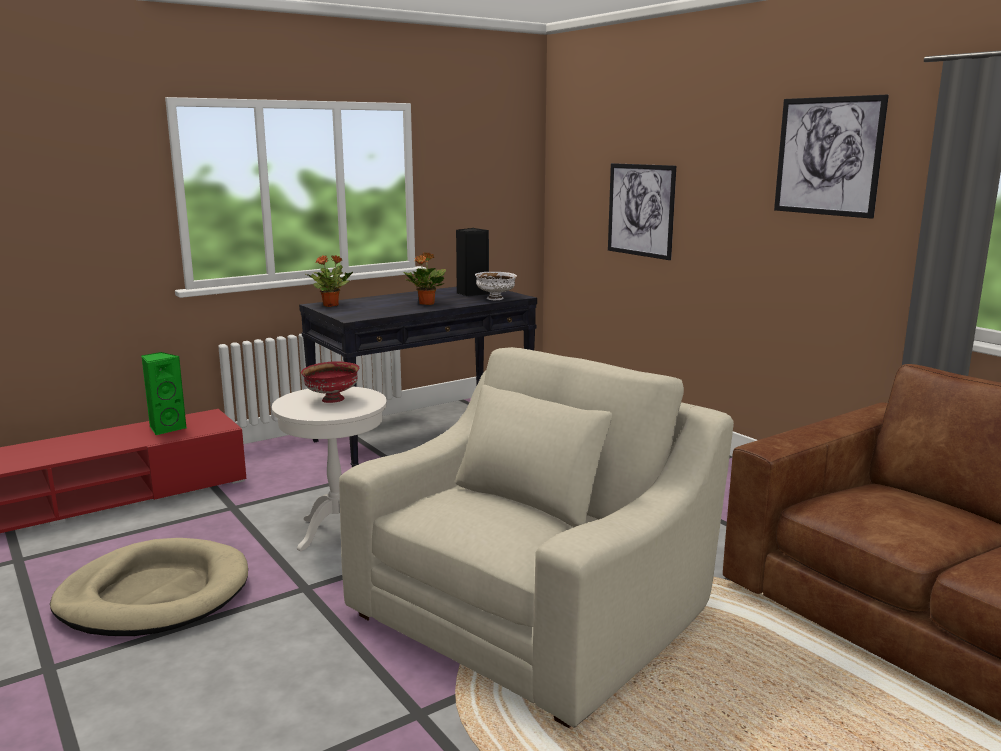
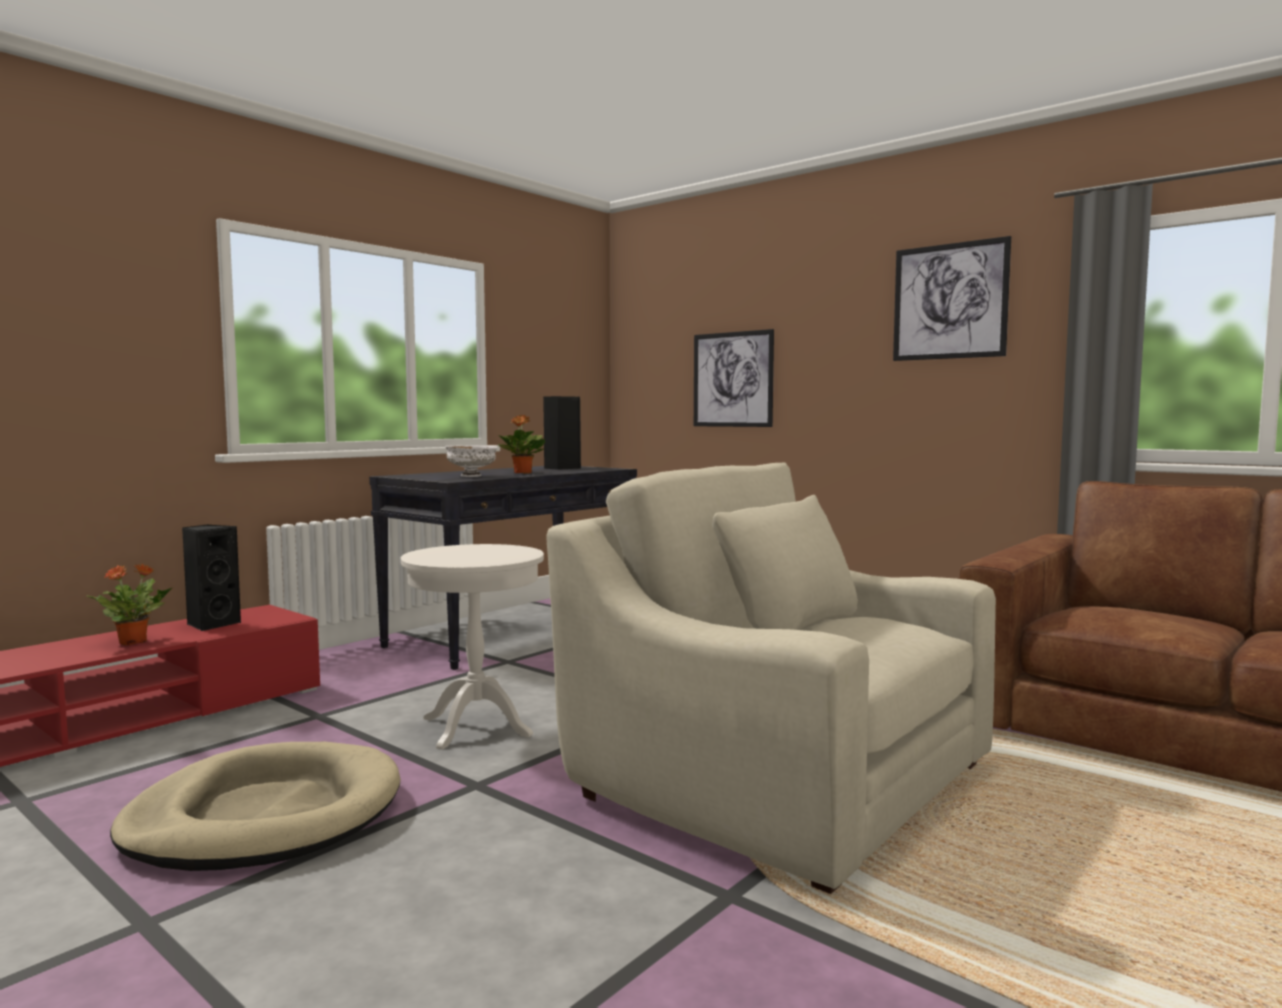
camera: 15 degrees left, 10 degrees down
(166, 428) = (212, 624): green speaker -> black speaker
(331, 305) = (411, 475): potted plant -> potted plant (134, 642)
(332, 400) = (475, 552): red bowl -> none
(496, 298) = (594, 470): white bowl -> white bowl (472, 476)
(532, 613) = (777, 777): beige armchair -> beige armchair turned 75 degrees counterclockwise

